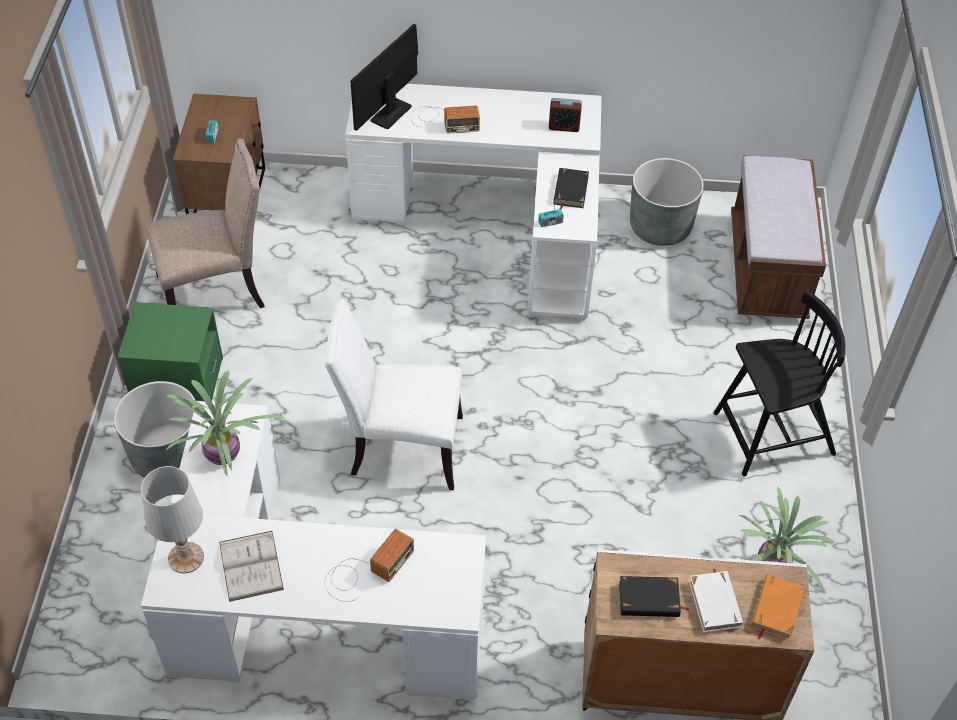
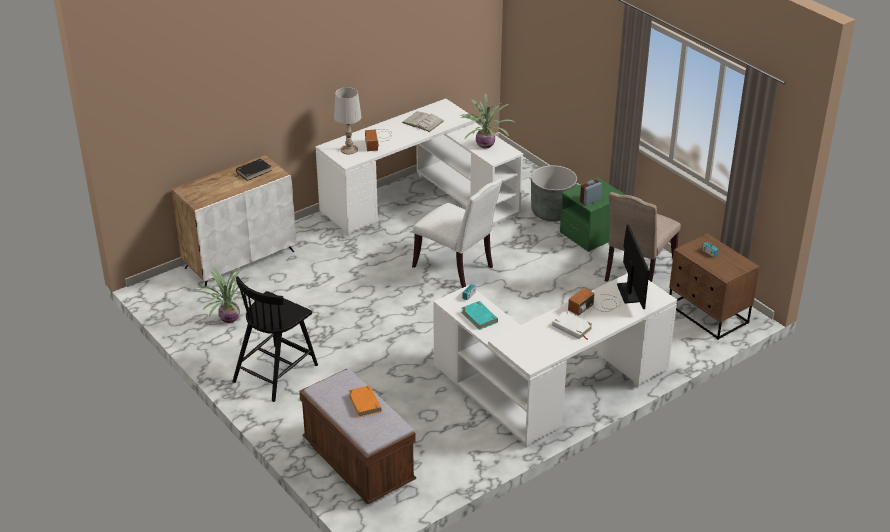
camera: 140 degrees right, 15 degrees down
(186, 557) = (449, 113): white table lamp -> white table lamp (349, 150)
(401, 447) = (457, 267): white chair -> white chair turned 75 degrees clockwise
(564, 126) = (526, 342): alarm clock -> alarm clock (590, 200)
(570, 191) = (479, 317): black book -> turquoise book
(660, 227) = (452, 449): grey planter -> none
(715, 603) = (225, 182): white book -> white book (572, 328)
(776, 609) = (197, 192): orange book -> orange book (365, 403)

